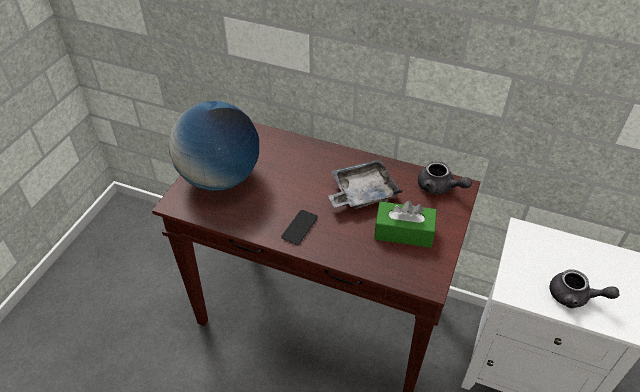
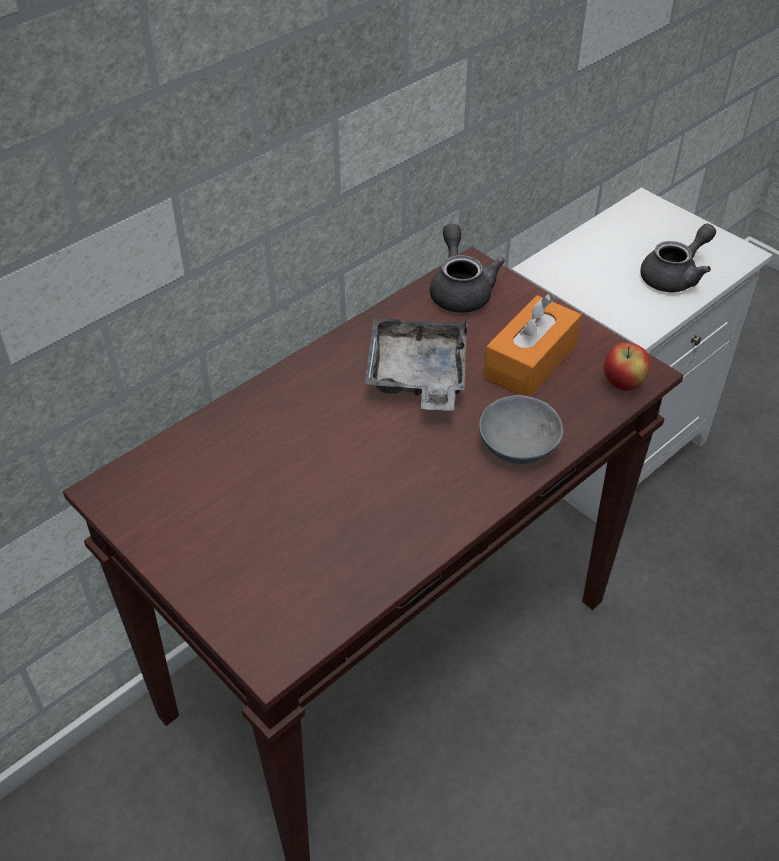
camera: 65 degrees left, 0 degrees up
(220, 178) = (248, 557): globe -> none
(299, 227) = (451, 480): phone -> none
(339, 244) = (515, 443): none -> grey bowl
(404, 232) = (530, 361): green tissue box -> orange tissue box
(414, 277) = (623, 384): none -> apple
(439, 188) = (460, 290): grey teapot -> grey teapot turned 75 degrees counterclockwise

